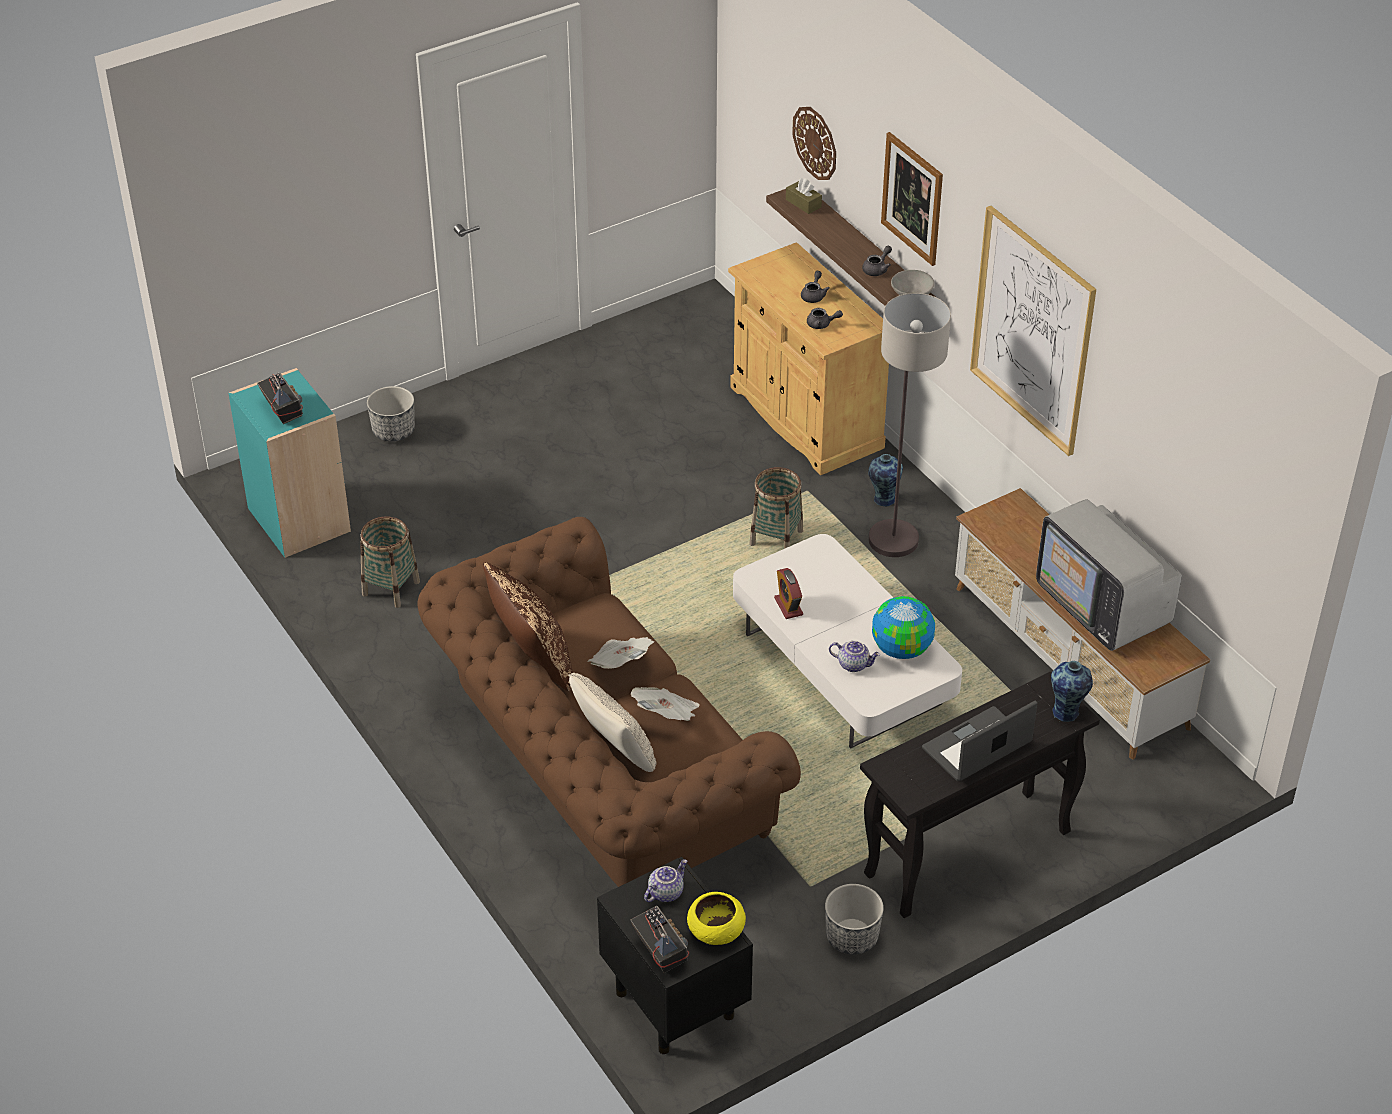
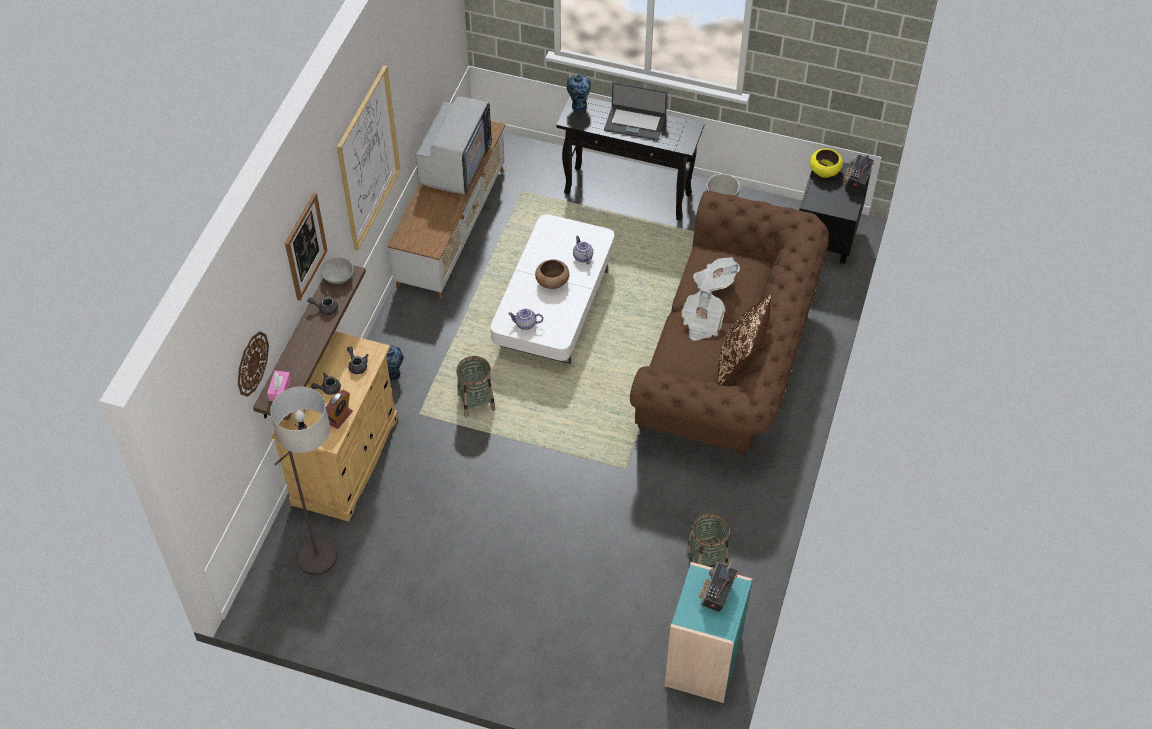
camera: 130 degrees left, 10 degrees up
(393, 431) = (570, 682): planter -> none
(613, 752) = (760, 288): beige pillow -> none
(665, 892) = (825, 200): teapot -> teapot (525, 324)
(788, 606) = (567, 308): alarm clock -> alarm clock (339, 417)
(803, 203) = (280, 390): brown tissue box -> pink tissue box
(843, 617) = (552, 281): none -> brown bowl
(896, 550) = (434, 342): grey floor lamp -> grey floor lamp (326, 550)
(901, 649) = (551, 245): globe -> none

